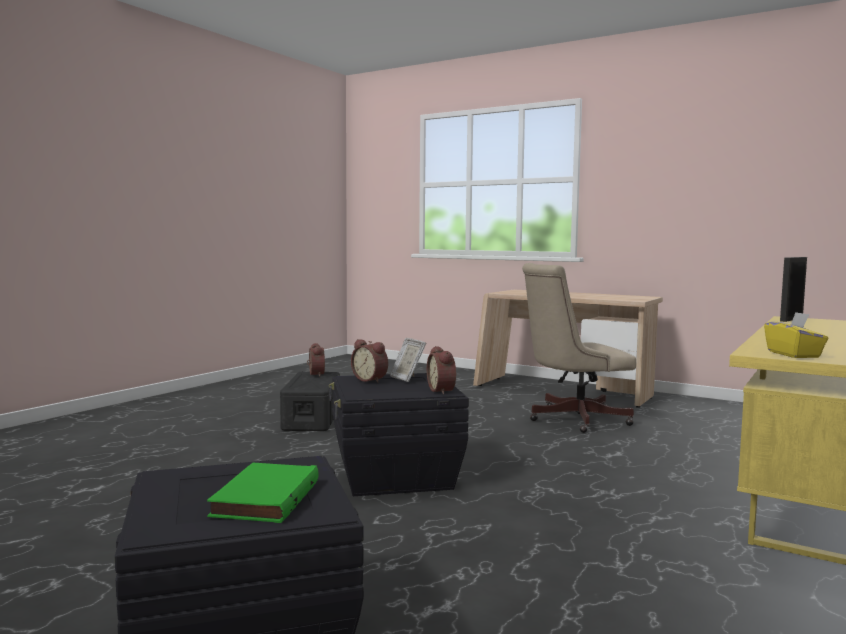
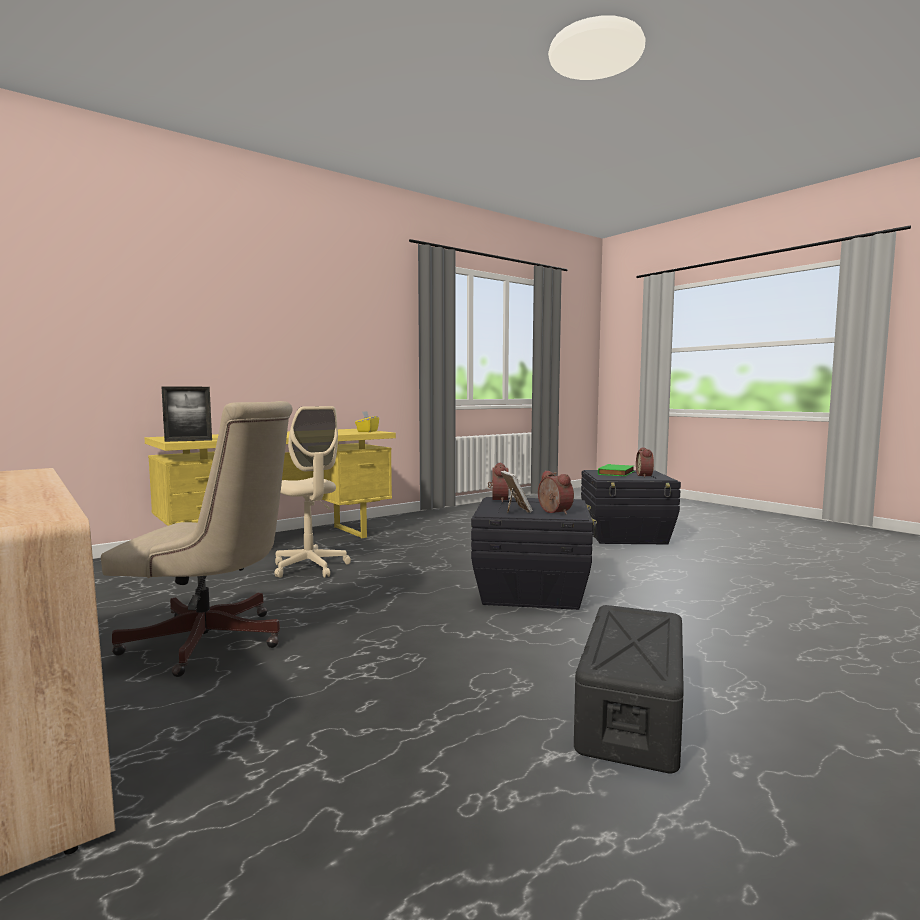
camera: 160 degrees left, 0 degrees up
(315, 374) = (633, 662): alarm clock -> alarm clock (645, 476)
(665, 474) = (310, 567): none -> beige office chair

